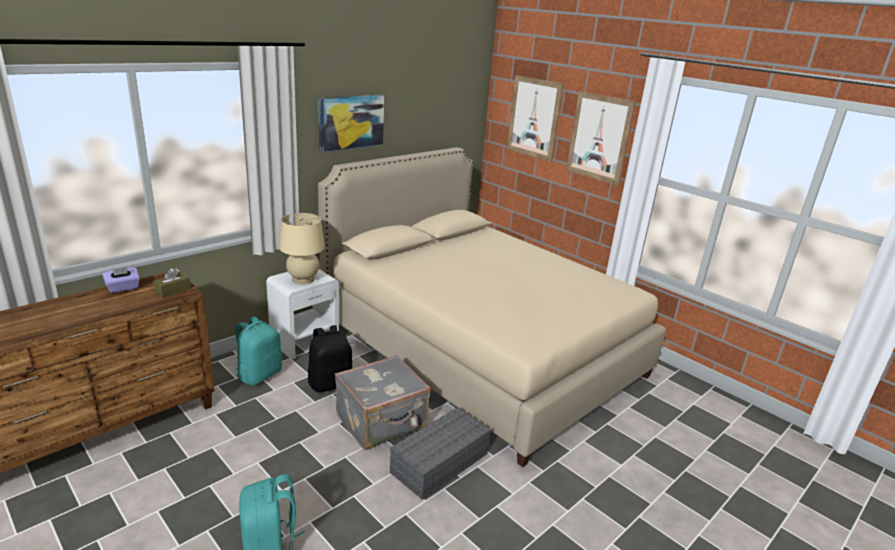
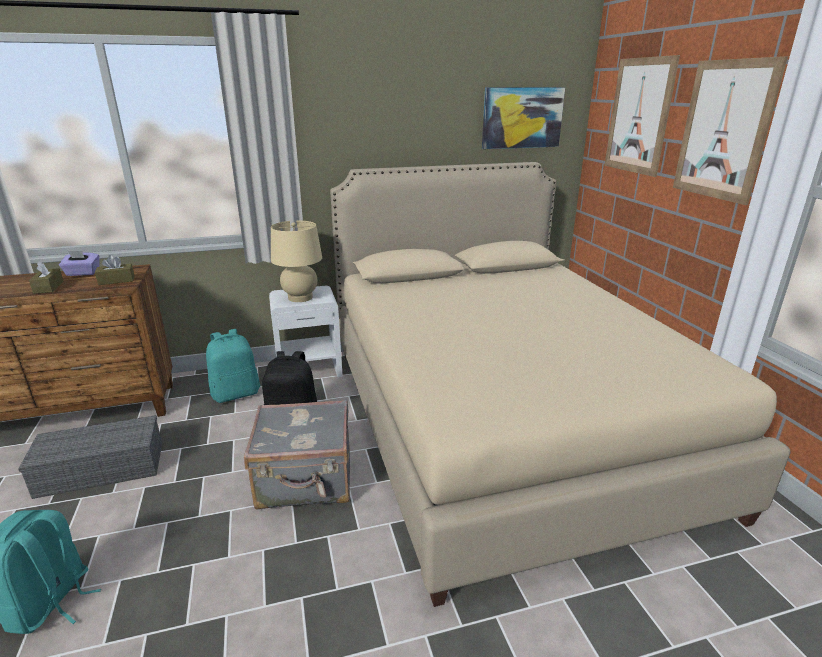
camera: 30 degrees right, 0 degrees up
(114, 307) = (48, 287): none -> brown tissue box
(351, 122) = (377, 118): picture -> picture (522, 118)
(440, 461) = (329, 555): grey storage box -> grey storage box (103, 468)

